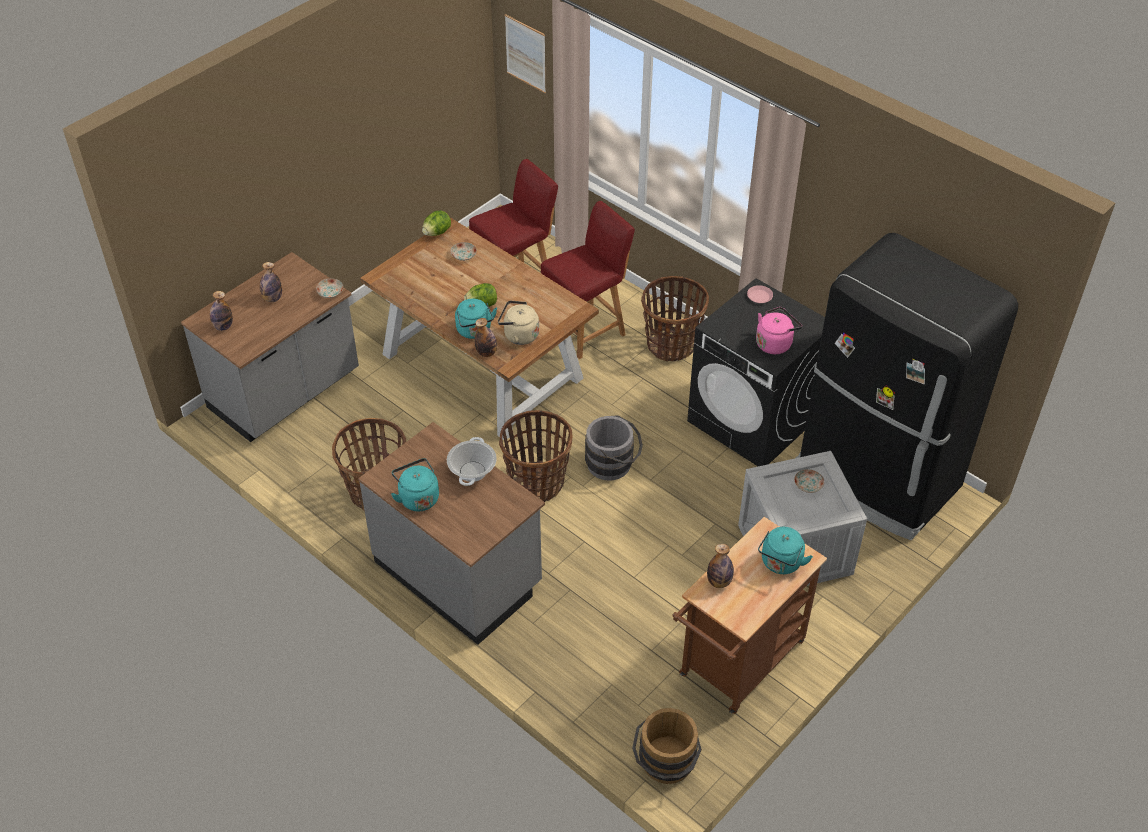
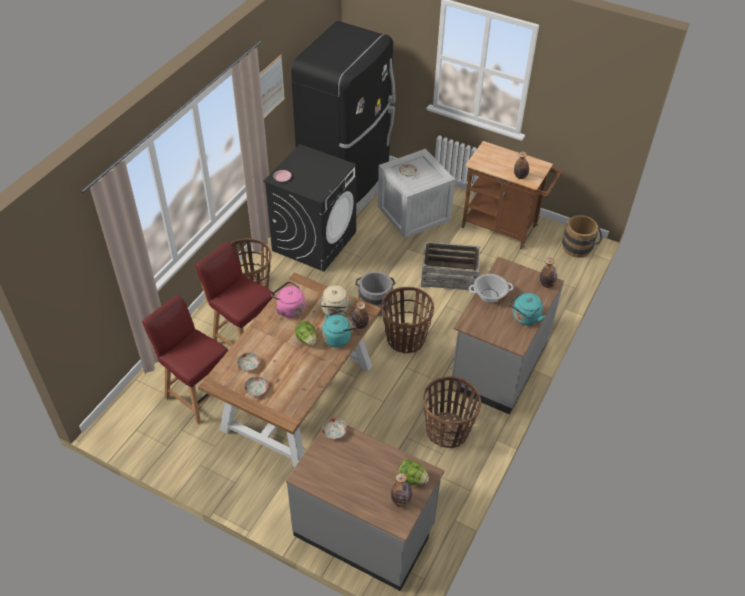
camera: 105 degrees left, 0 degrees up
(272, 298) = (353, 474): bottle -> bottle (547, 284)
(427, 258) = (257, 389): none -> plate
(437, 232) = (221, 391): lettuce -> lettuce (412, 478)
(525, 53) = (66, 279): picture -> picture (271, 87)
(643, 561) = (449, 276): none -> crate
(775, 343) = (326, 167): pink kettle -> pink kettle (289, 309)
(780, 563) = (495, 156): turquoise kettle -> none

